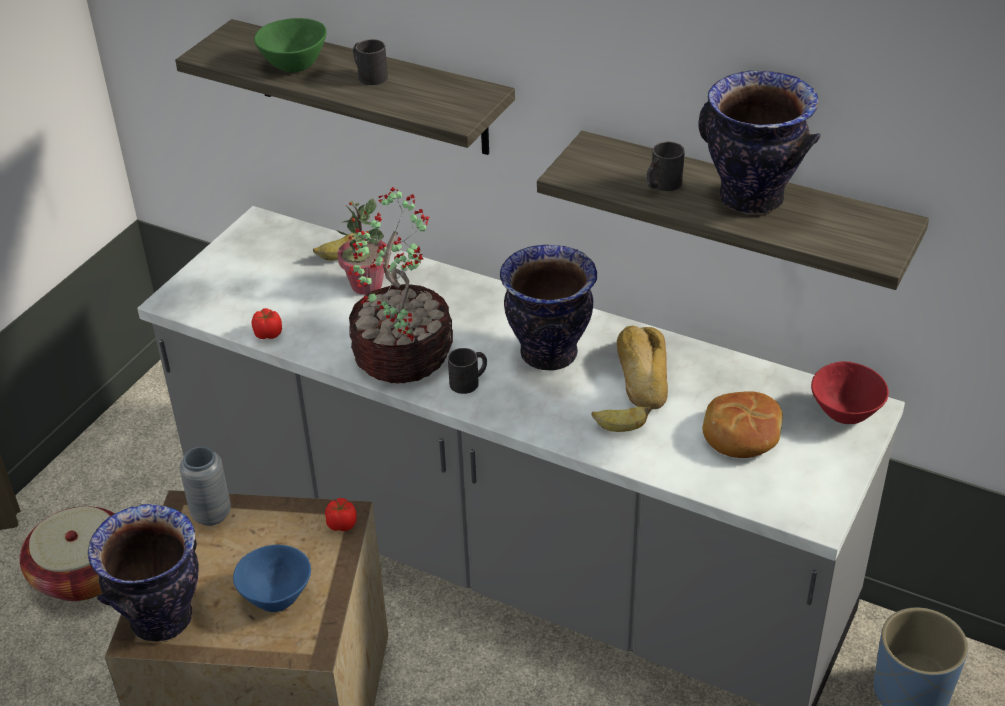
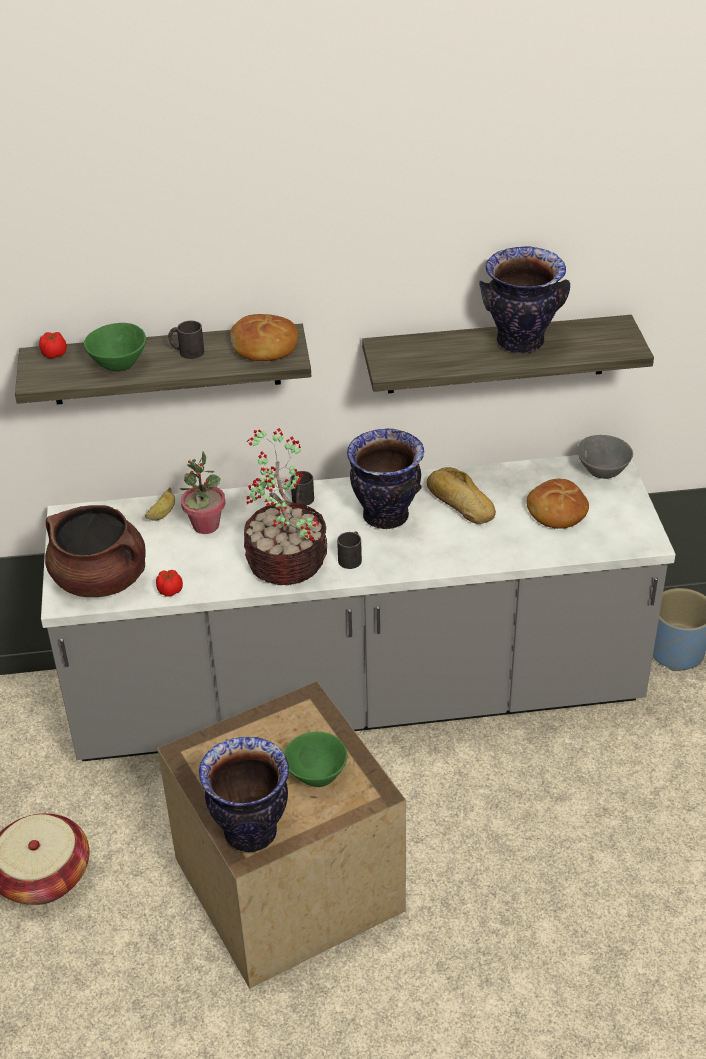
camera: 35 degrees left, 0 degrees up
(211, 514) = (210, 747): grey vase -> none
(222, 295) = (101, 580): none -> brown cooking pot
(278, 596) = (317, 773): blue bowl -> green bowl
(342, 523) = (311, 705): tomato -> tomato (54, 354)
(446, 99) = (264, 348): none -> bread
(620, 428) = (481, 542): banana -> none
(661, 185) = (456, 354): black mug -> black mug (301, 502)
(843, 413) = (601, 472): red bowl -> grey bowl

